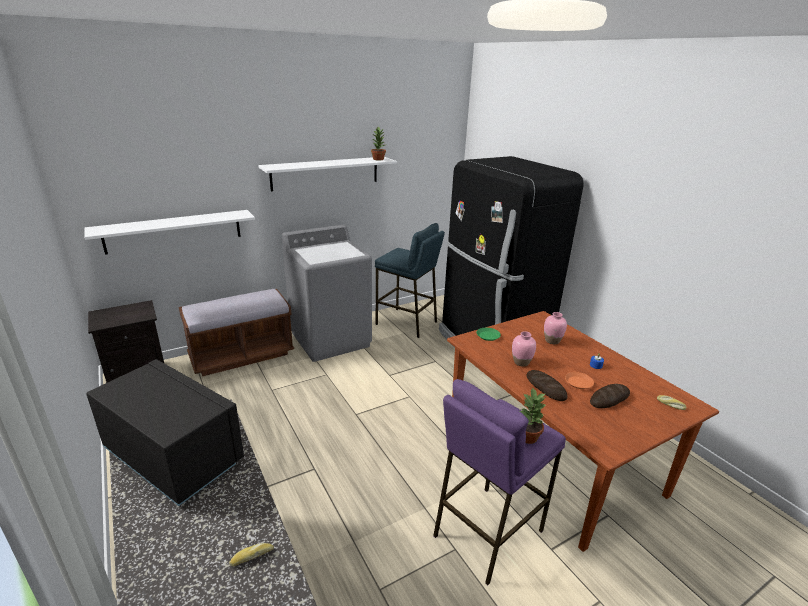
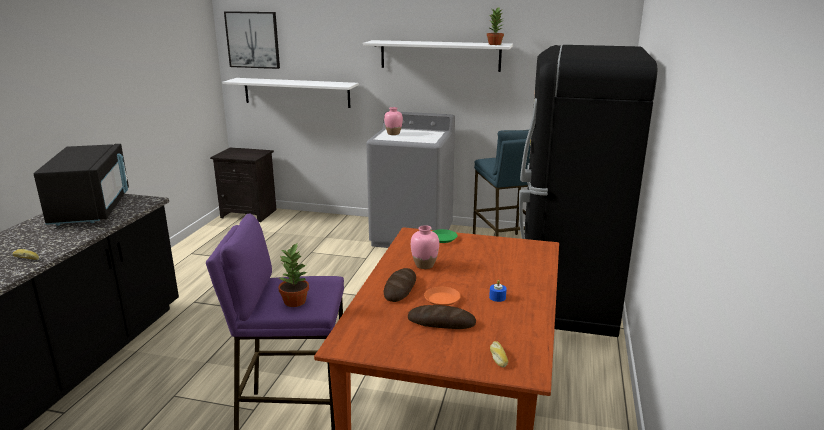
camera: 45 degrees right, 5 degrees down
(105, 178) = (253, 40): none -> picture
(242, 355) = (329, 223): brown bench -> none
(552, 341) = (500, 264): pink vase -> pink vase (393, 133)

